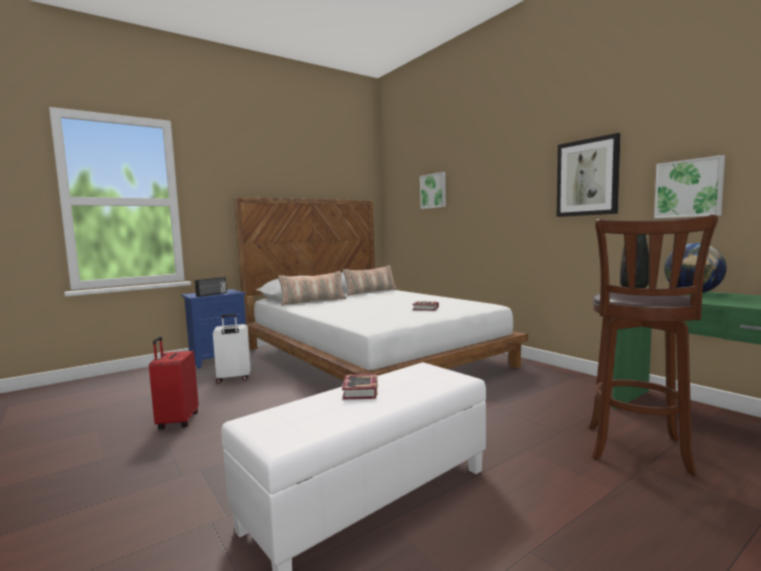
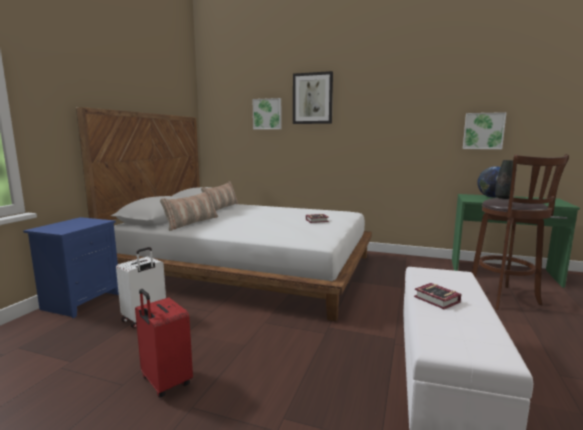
camera: 35 degrees left, 5 degrees up
(212, 294) = (78, 227): radio -> none
(587, 177) = (415, 117): picture -> picture (312, 98)

